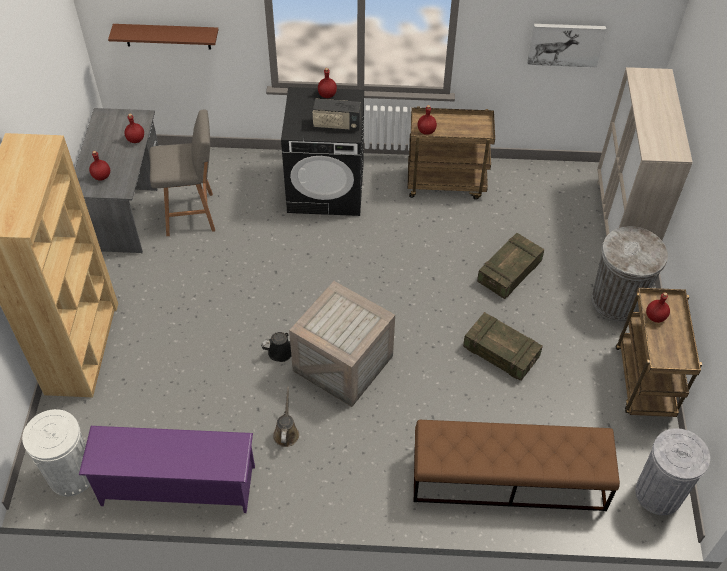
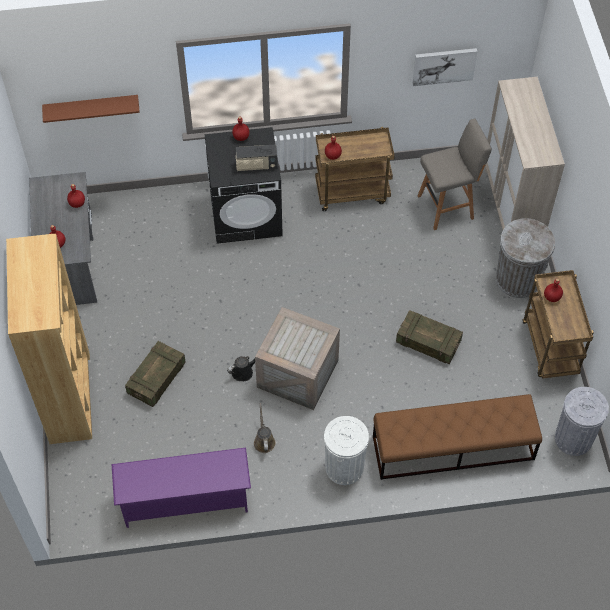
camera: 10 degrees left, 5 degrees up
(71, 475) = (94, 507): white trash can -> white trash can (344, 467)
(192, 214) = (132, 258): grey stool -> grey stool (447, 206)
(509, 273) = (422, 269): crate -> crate (156, 379)

